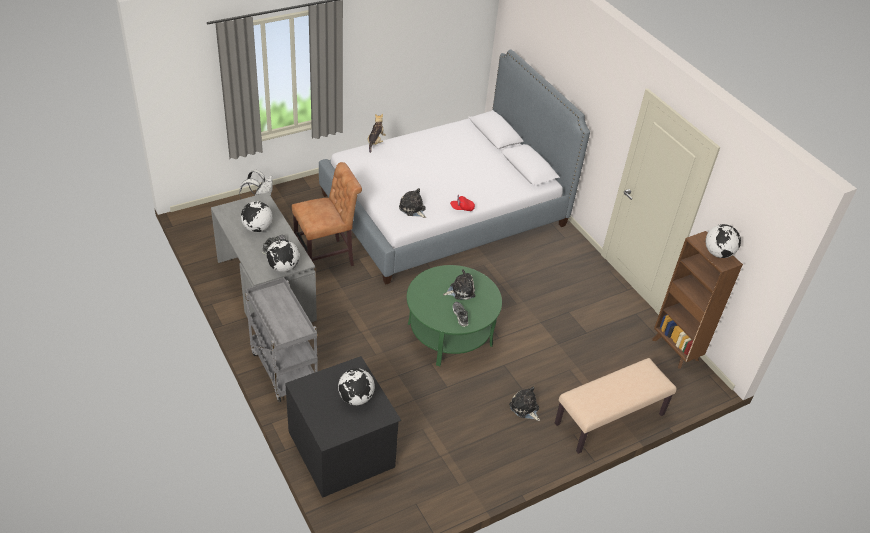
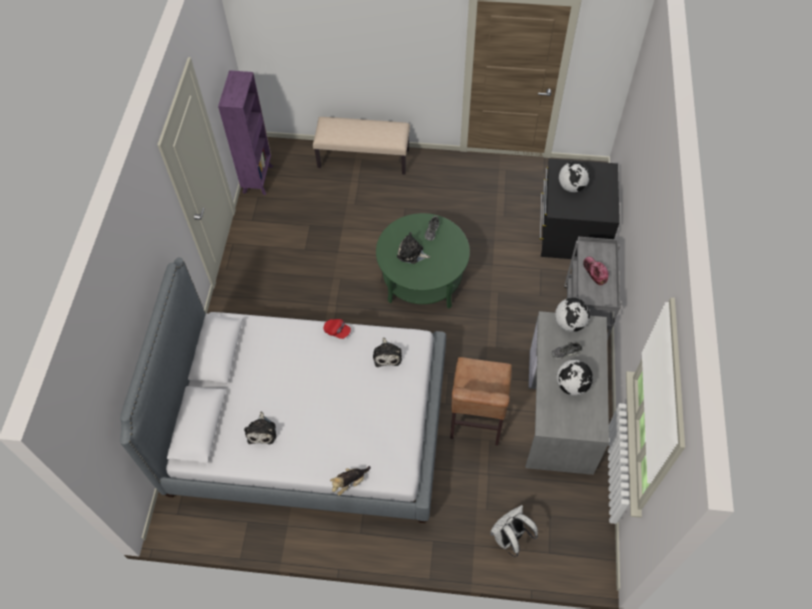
camera: 140 degrees left, 15 degrees up
(283, 315) = (595, 272): none -> cap
(327, 257) = (476, 421): brown chair -> brown chair turned 90 degrees counterclockwise
(525, 408) = (416, 194): plush toy -> plush toy (262, 431)
(675, 350) = (258, 178): brown bookcase -> purple bookcase
(718, 253) = (235, 85): globe -> none

